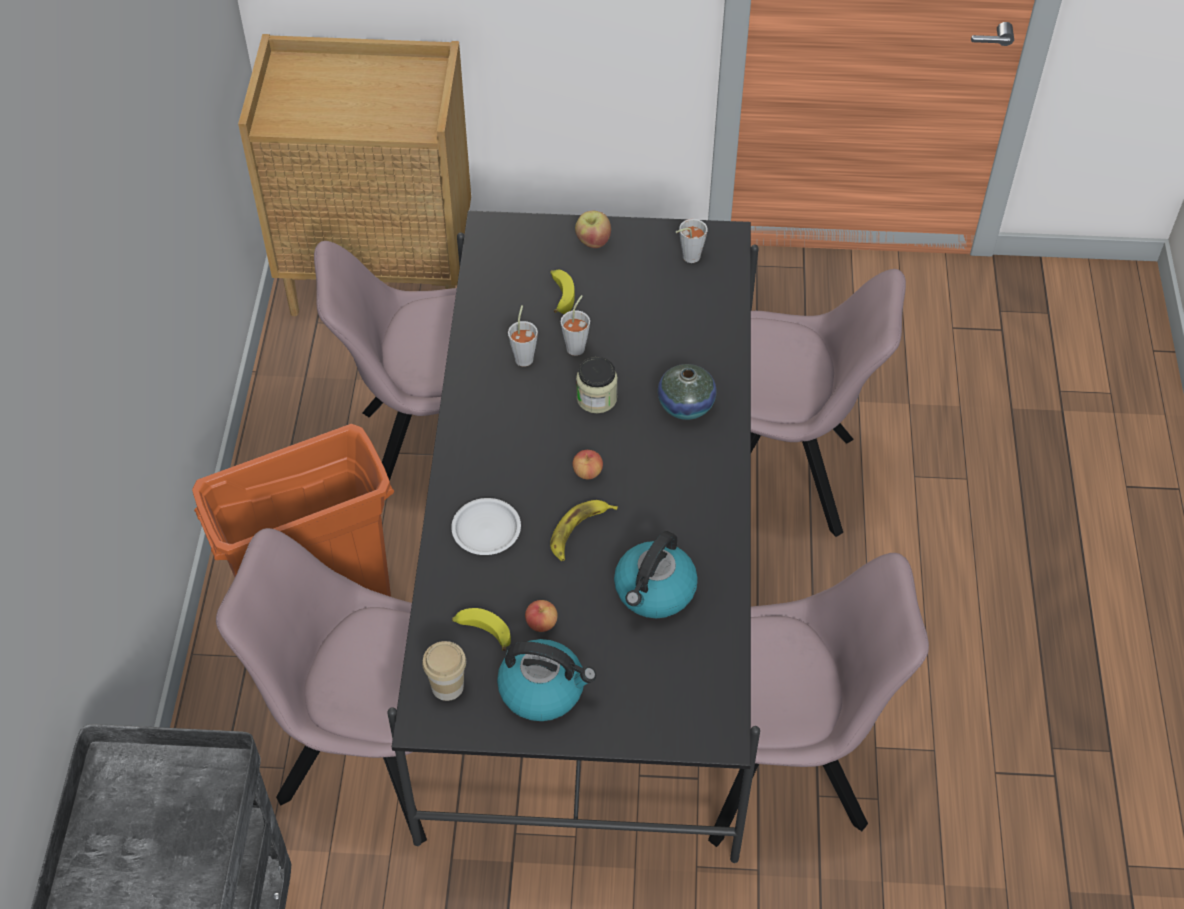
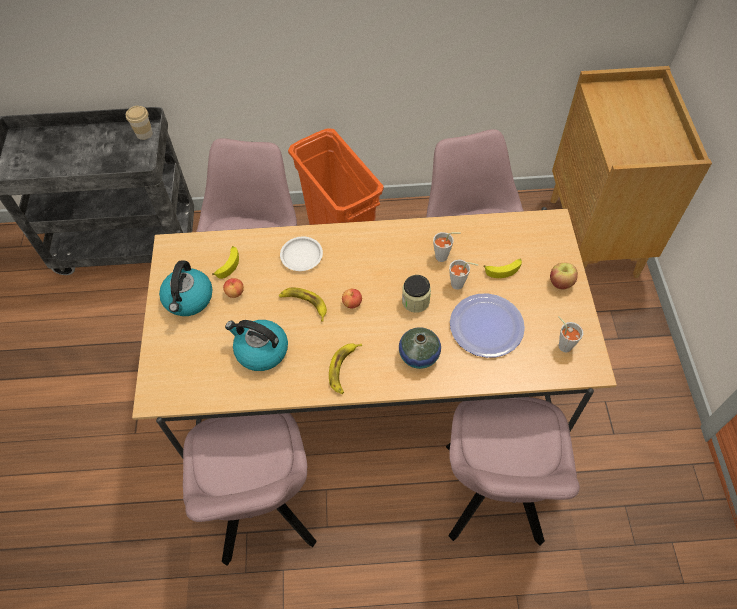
camera: 85 degrees right, 5 degrees up
(447, 686) = (192, 253): cup -> cup (144, 133)
(592, 604) = (371, 385): black dining table -> beige dining table
(649, 328) = (486, 326): none -> plate
(697, 491) = (344, 369): none -> banana

